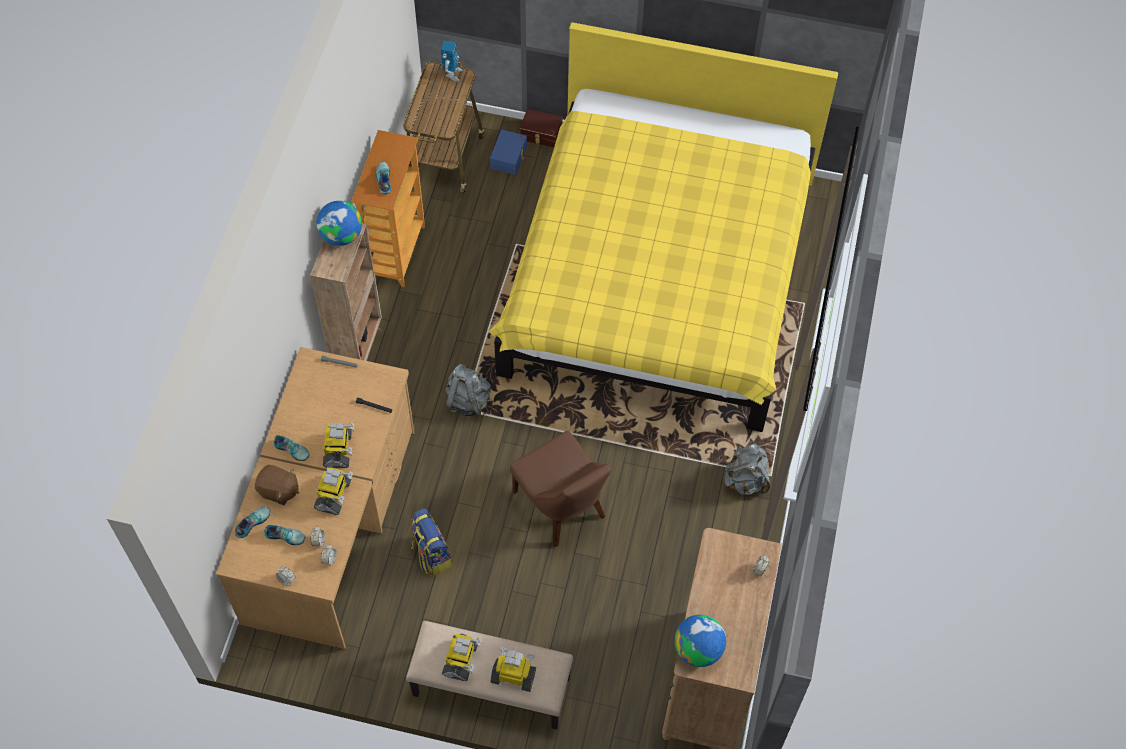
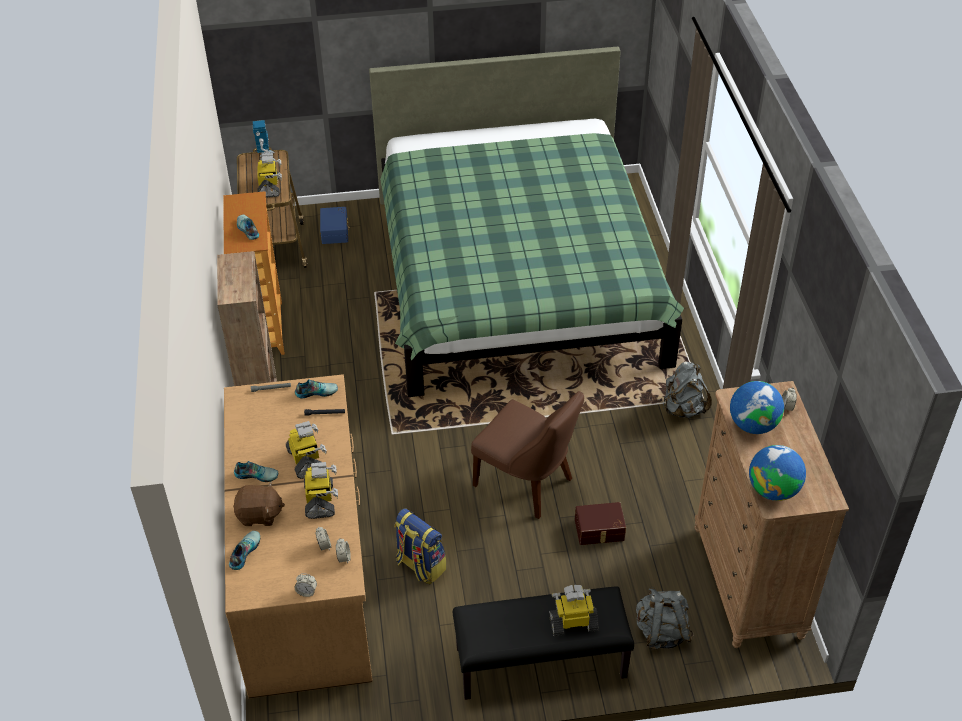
camera: 20 degrees left, 15 degrees down
(285, 535) = (285, 552): shoe -> shoe (316, 391)
(341, 236) = (234, 266): globe -> globe (752, 425)
(461, 660) = (512, 627): toy robot -> toy robot (269, 187)
(468, 401) = (391, 425): grey backpack -> grey backpack (661, 632)
(490, 687) = (540, 663): beige bench -> black bench
(541, 134) = (355, 208): brown storage box -> brown storage box (599, 530)
(658, 275) = (516, 279): yellow bed -> green bed

